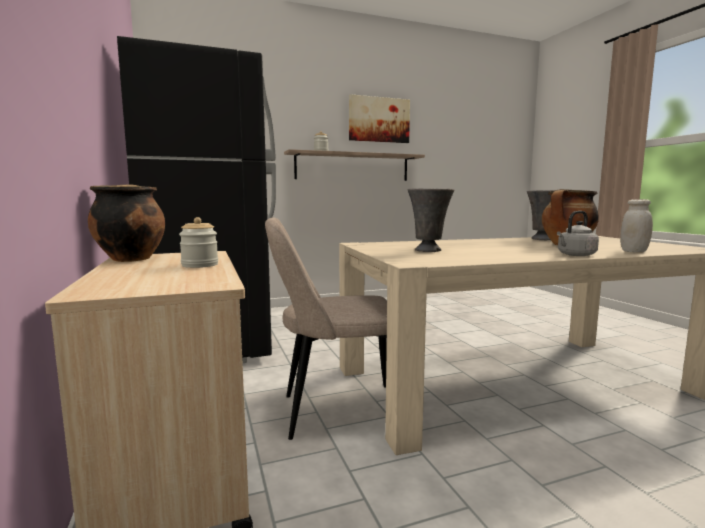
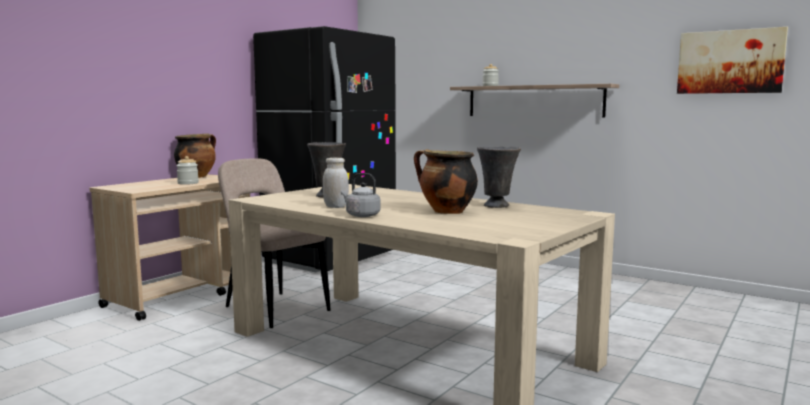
camera: 55 degrees right, 0 degrees up
(379, 120) = (568, 41): picture -> picture (730, 62)
(634, 251) = (427, 224): white jar -> white jar (335, 207)

